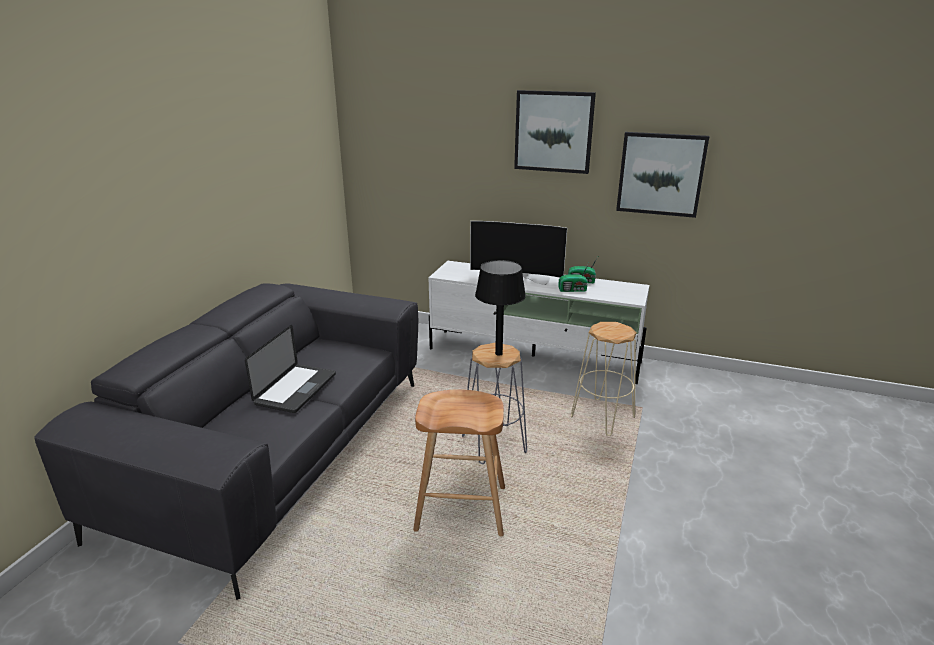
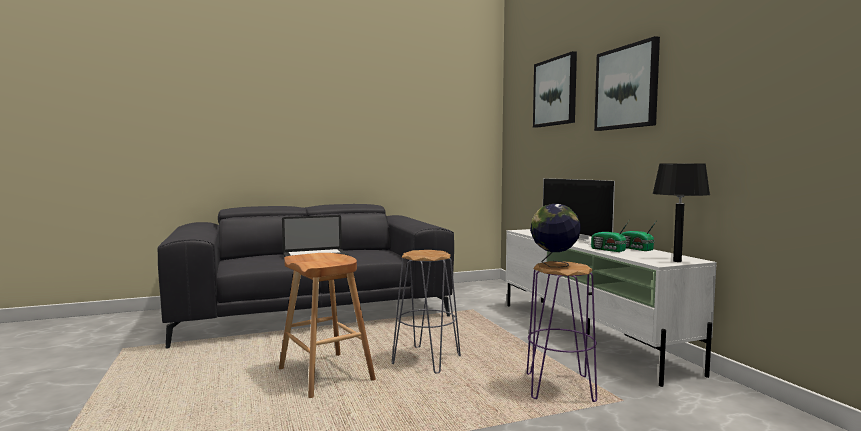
camera: 50 degrees right, 20 degrees down
(499, 353) = (426, 253): black table lamp -> black table lamp (677, 261)
(602, 416) = (560, 387): beige stool -> purple stool
(608, 332) = (554, 265): none -> globe
(661, 174) = (727, 113): picture -> picture (555, 92)

